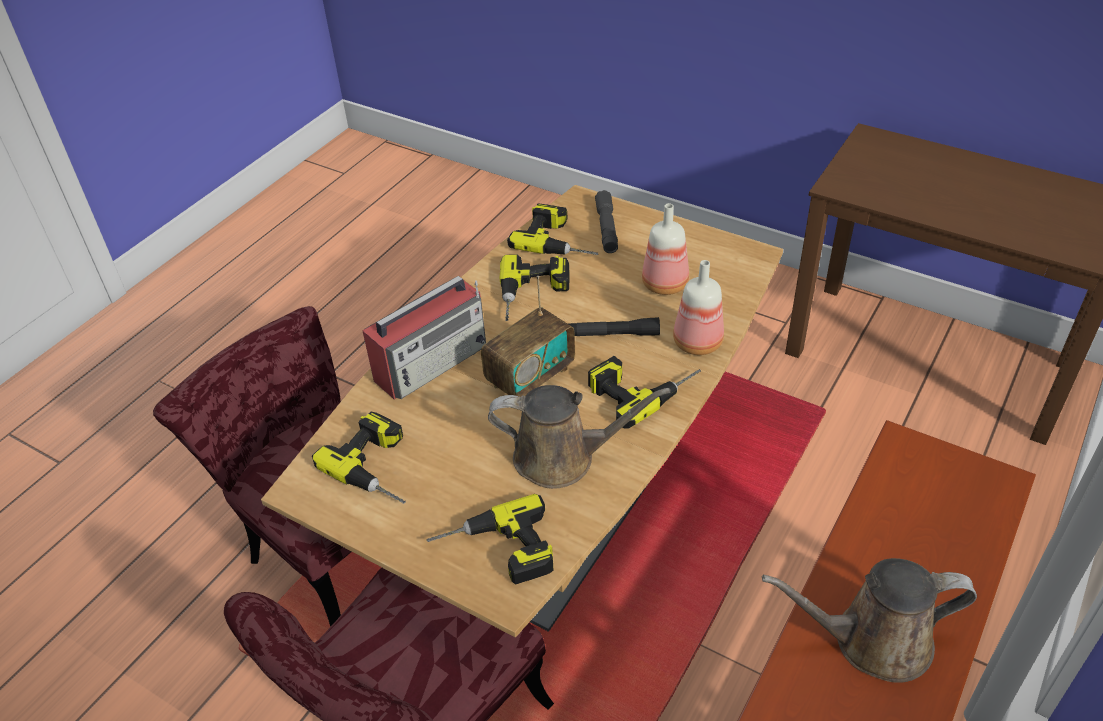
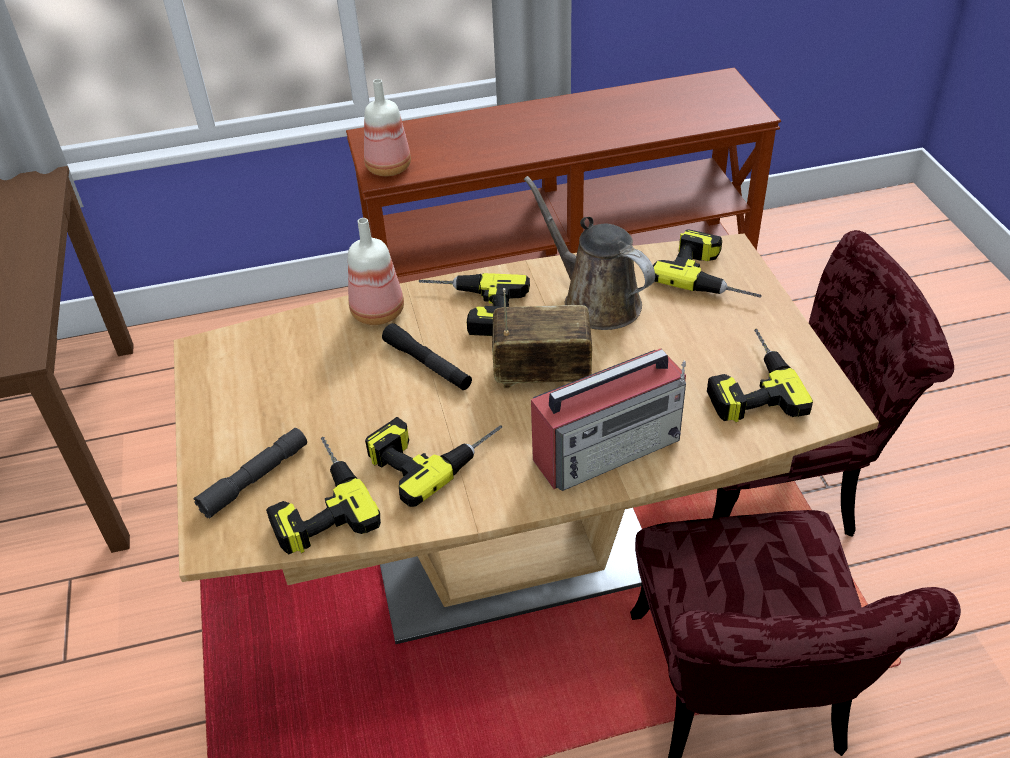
camera: 135 degrees left, 0 degrees up
(433, 361) = (609, 448): radio -> radio turned 150 degrees clockwise
(664, 283) = (313, 378): bottle -> bottle (388, 169)
(872, 641) = (553, 127): brown watering can -> none

